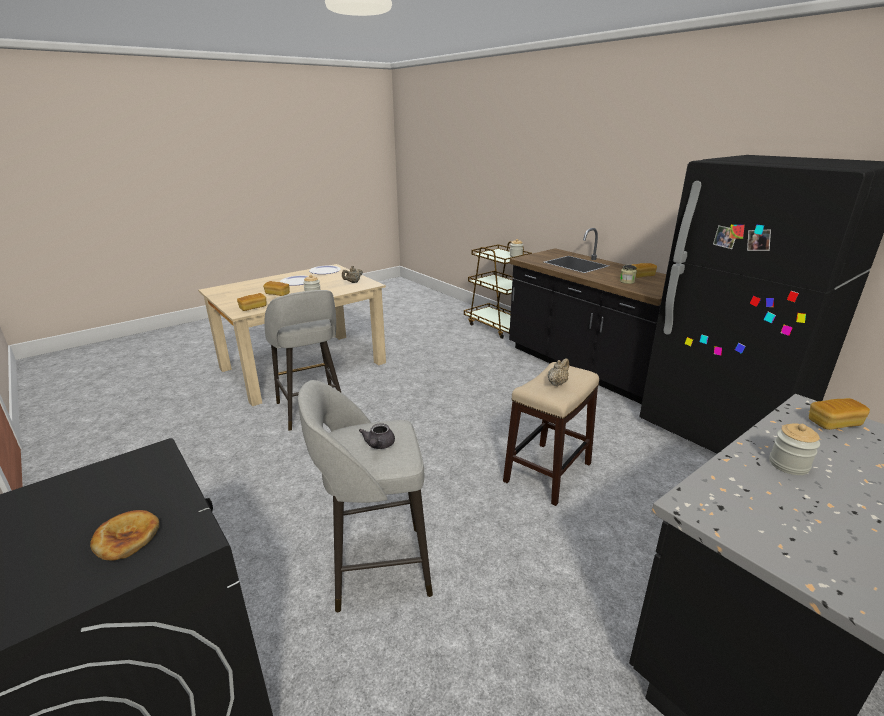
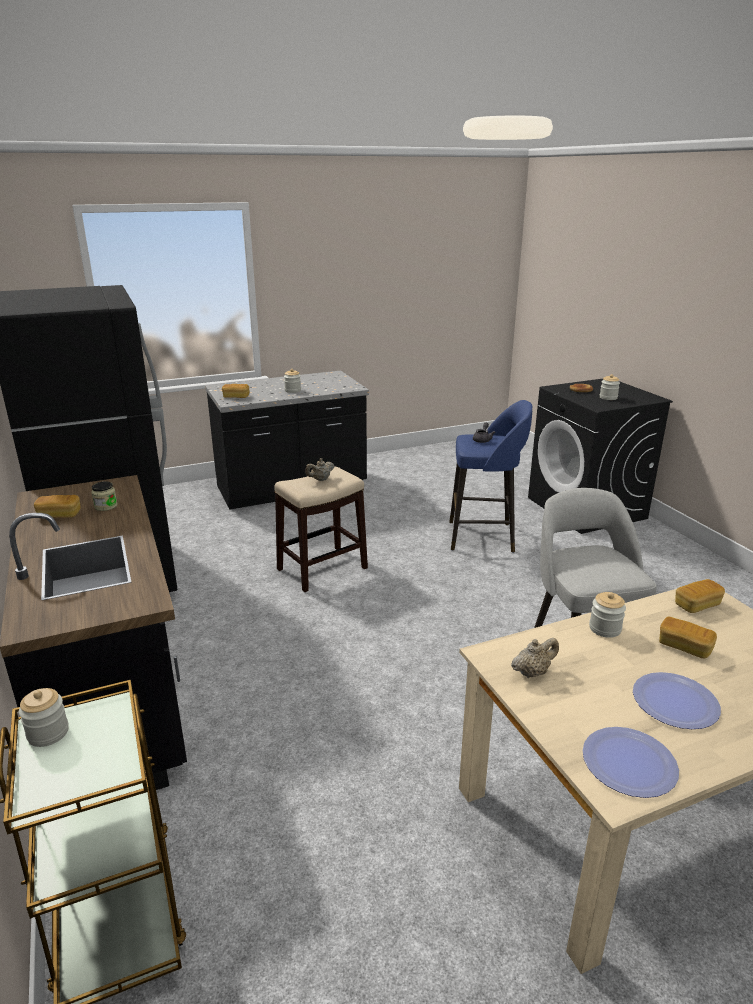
camera: 165 degrees left, 0 degrees up
(92, 502) = (608, 397): none -> jar
(376, 567) = (483, 537): grey stool -> blue stool

